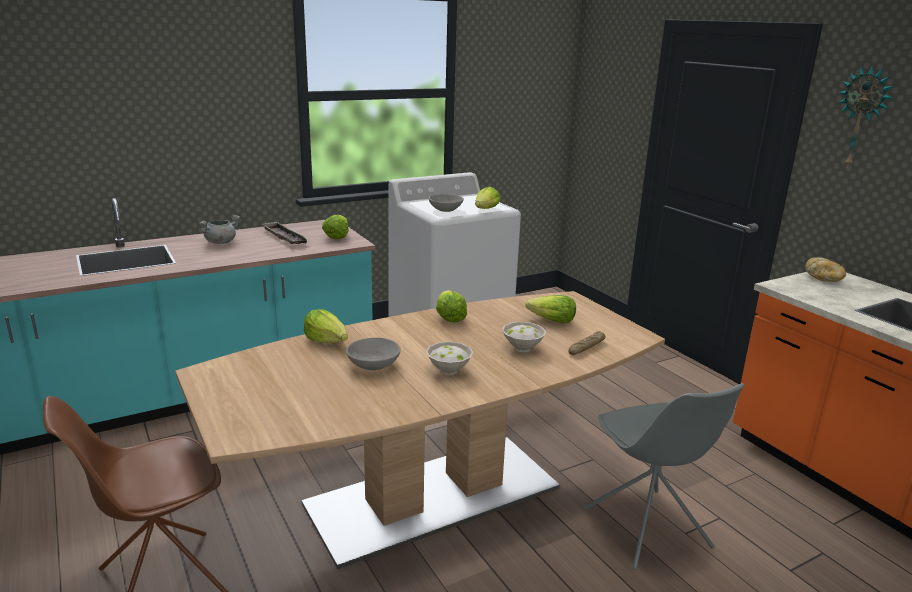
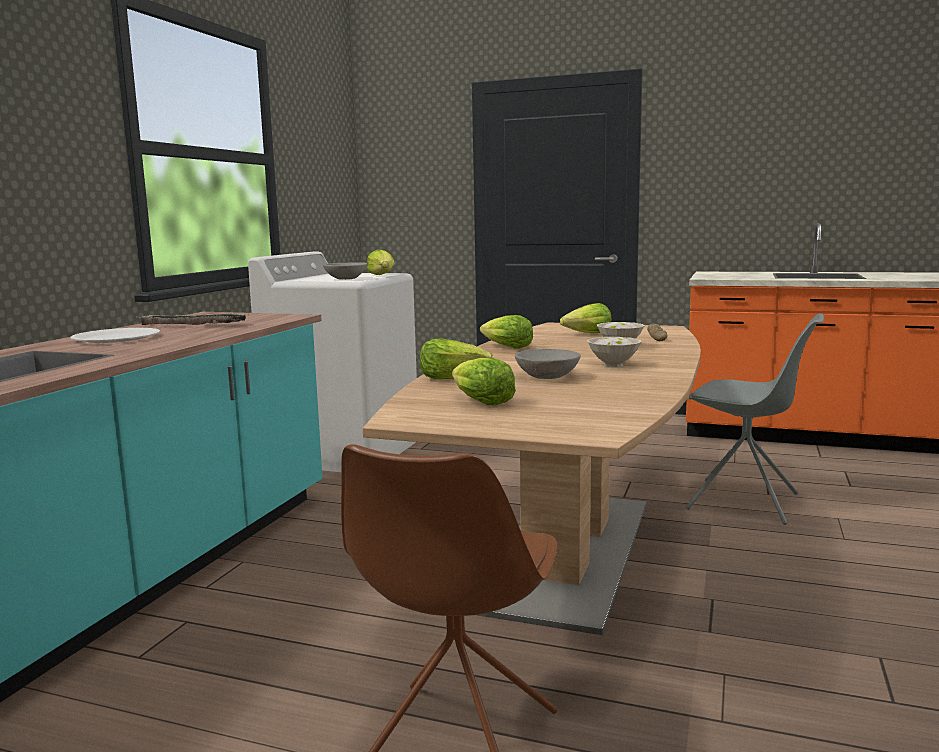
camera: 40 degrees left, 10 degrees down
(220, 242) = (116, 338): grey cooking pot -> white plate
(337, 236) = (255, 316): lettuce -> lettuce (480, 402)
(824, 279) = (714, 274): bread -> none
(862, 117) = (696, 140): wall clock -> none

